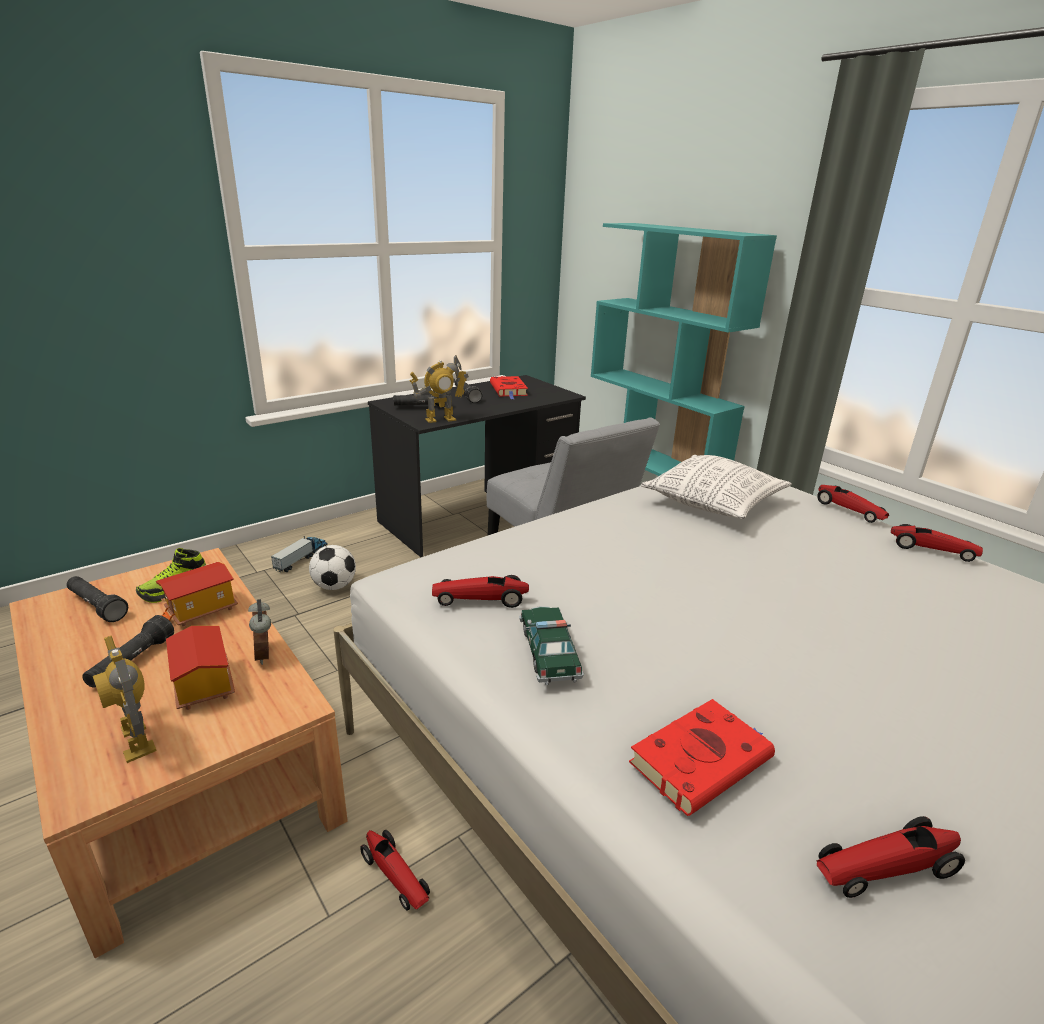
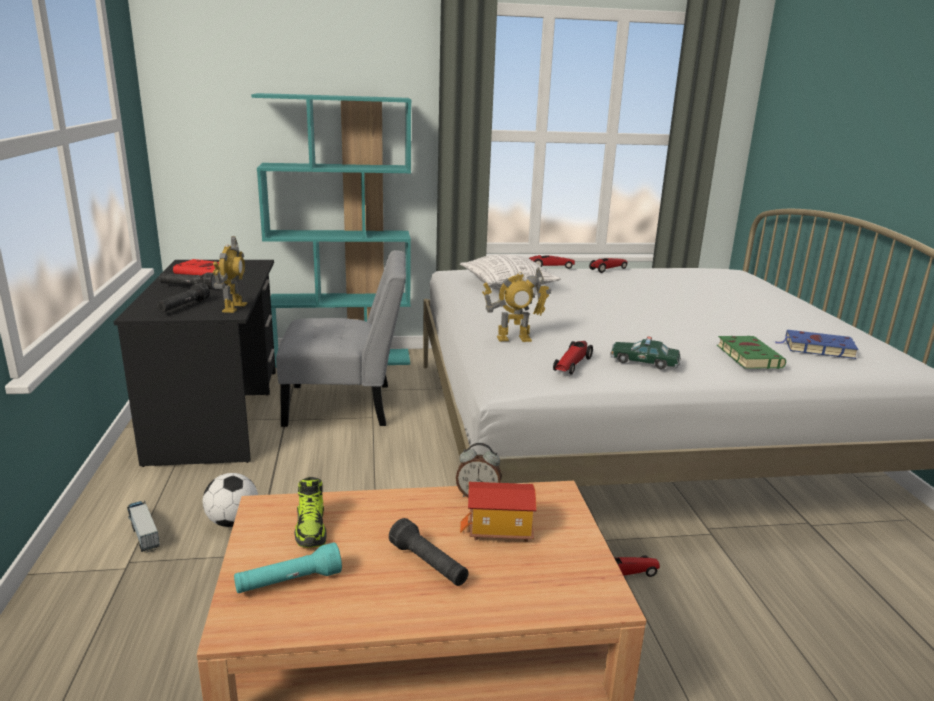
camera: 60 degrees left, 5 degrees down
(97, 606) = (289, 582): black flashlight -> turquoise flashlight
(137, 740) = (552, 568): toy robot -> toy robot (514, 338)
(201, 611) = (371, 518): toy house -> none
(702, 759) = (747, 356): red book -> green book
(886, 867) = (816, 348): toy car -> blue book

